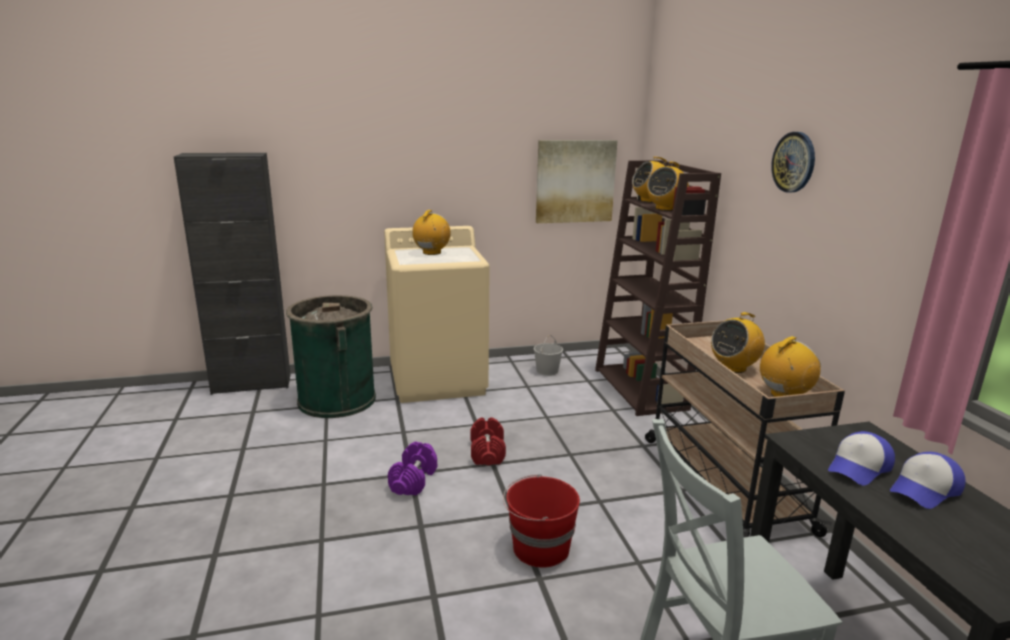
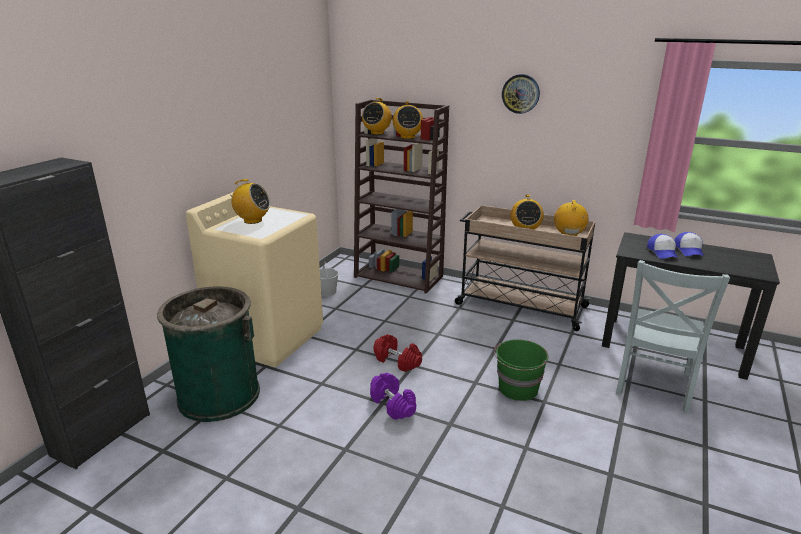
camera: 50 degrees left, 5 degrees up
(431, 252) = (252, 220): radio -> radio turned 135 degrees clockwise
(539, 548) = (518, 389): red bucket -> green bucket
(575, 181) = (301, 127): picture -> none

